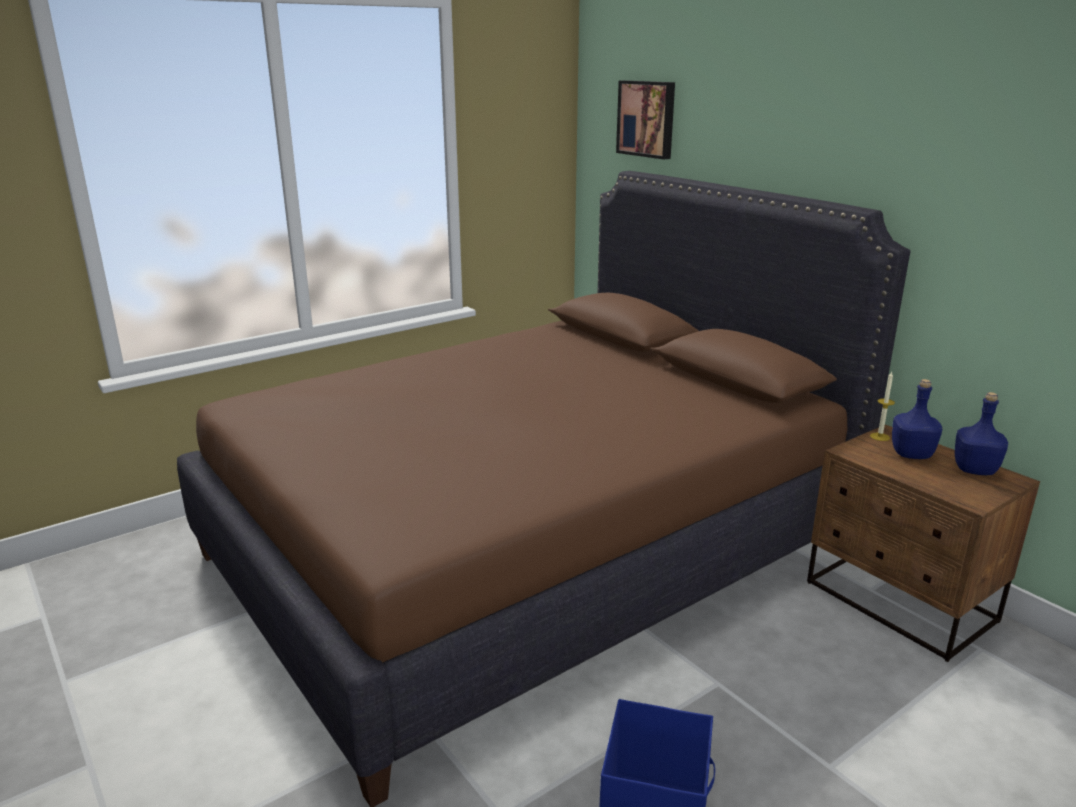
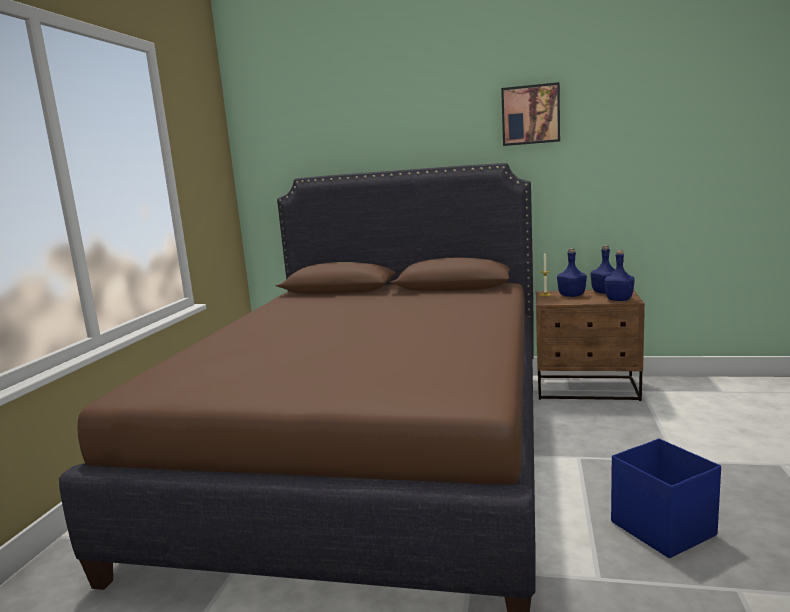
camera: 40 degrees left, 10 degrees down
(647, 119) = (304, 140): picture -> picture (530, 115)
(959, 492) = (618, 299): none -> blue bottle

